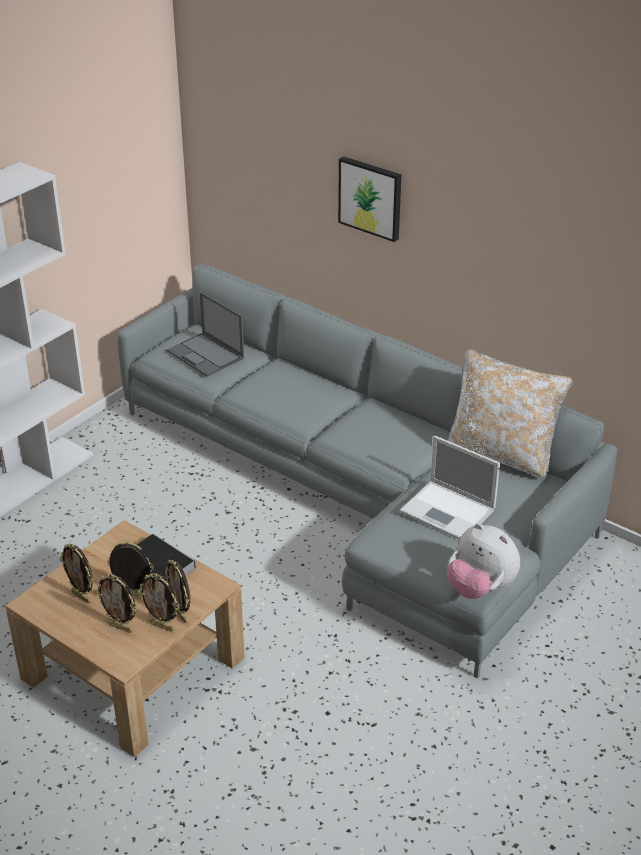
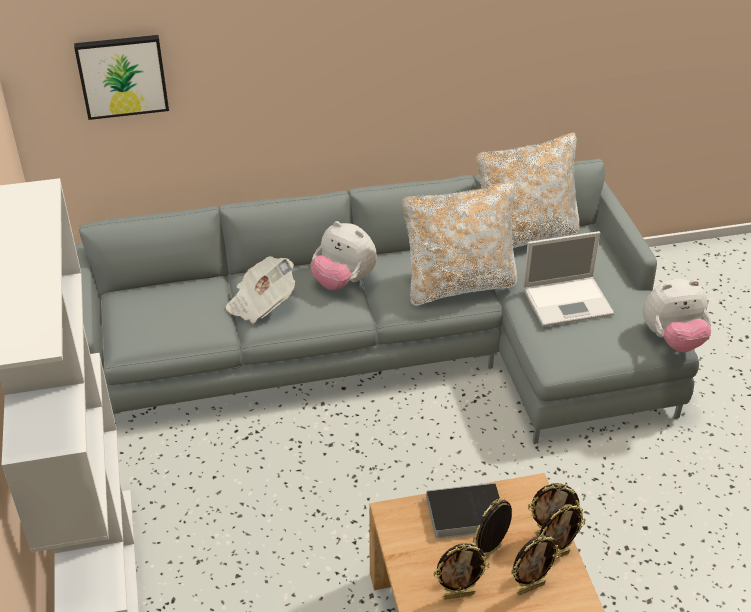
camera: 50 degrees left, 5 degrees up
(206, 355) = (177, 312): laptop -> none
(258, 381) = (261, 304): none -> newspaper
(328, 401) = (343, 281): none -> plush toy
(371, 197) = (302, 54): picture -> picture (122, 75)
(395, 454) = (460, 287): none -> white pillow

